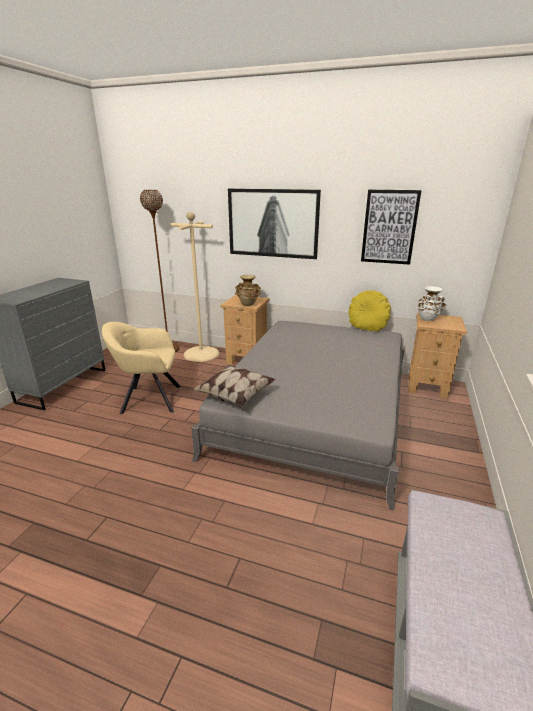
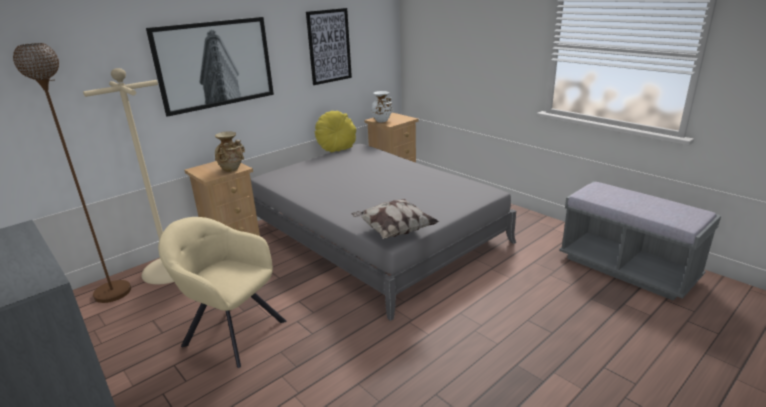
camera: 60 degrees left, 0 degrees up
(148, 399) = (231, 332): beige armchair -> beige armchair turned 90 degrees clockwise

